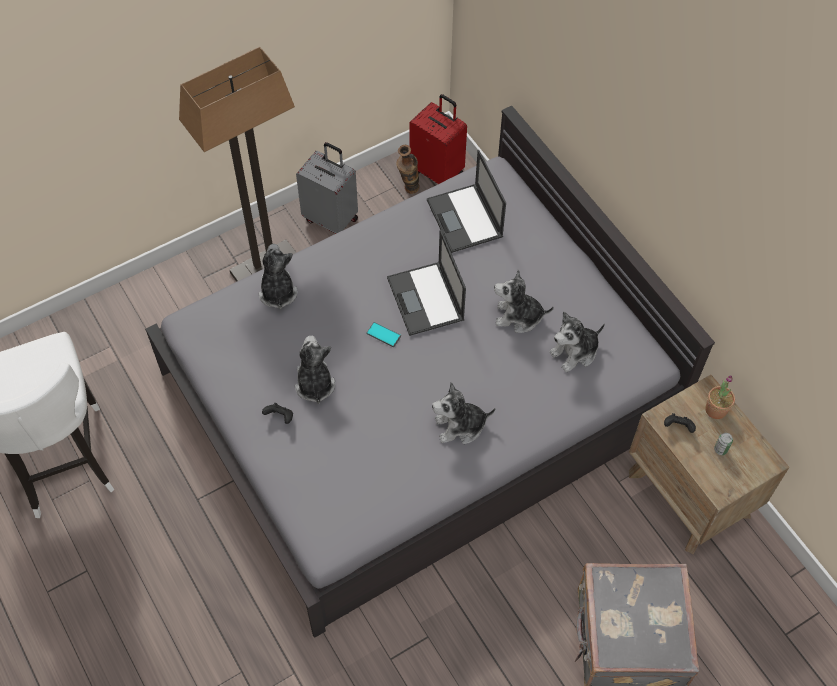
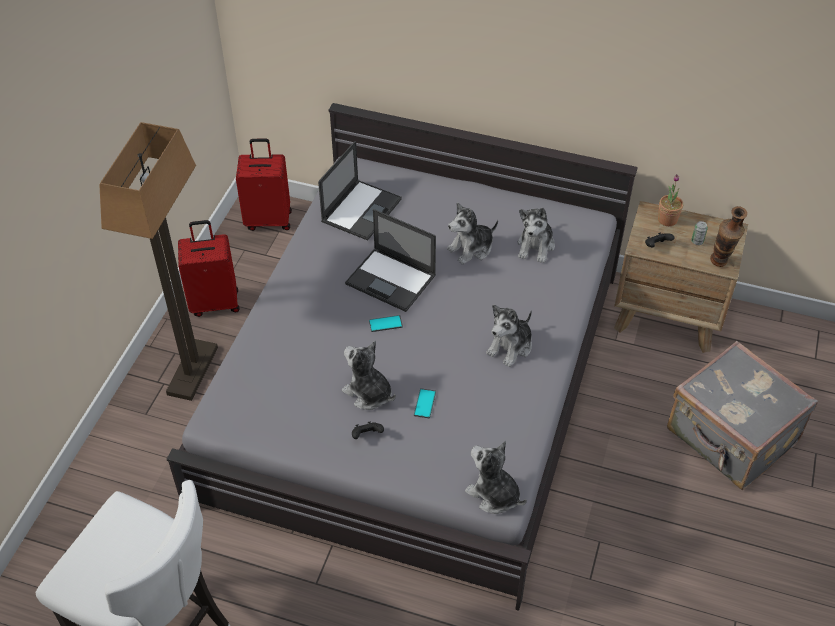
camera: 40 degrees left, 10 degrees down
(277, 292) = (266, 349): plush toy -> plush toy (494, 494)
(331, 218) = (215, 302): grey suitcase -> red suitcase
(346, 423) = (424, 403): none -> phone
(408, 191) = (259, 246): vase -> vase (719, 265)
(465, 219) = (361, 209): laptop -> laptop turned 90 degrees counterclockwise

